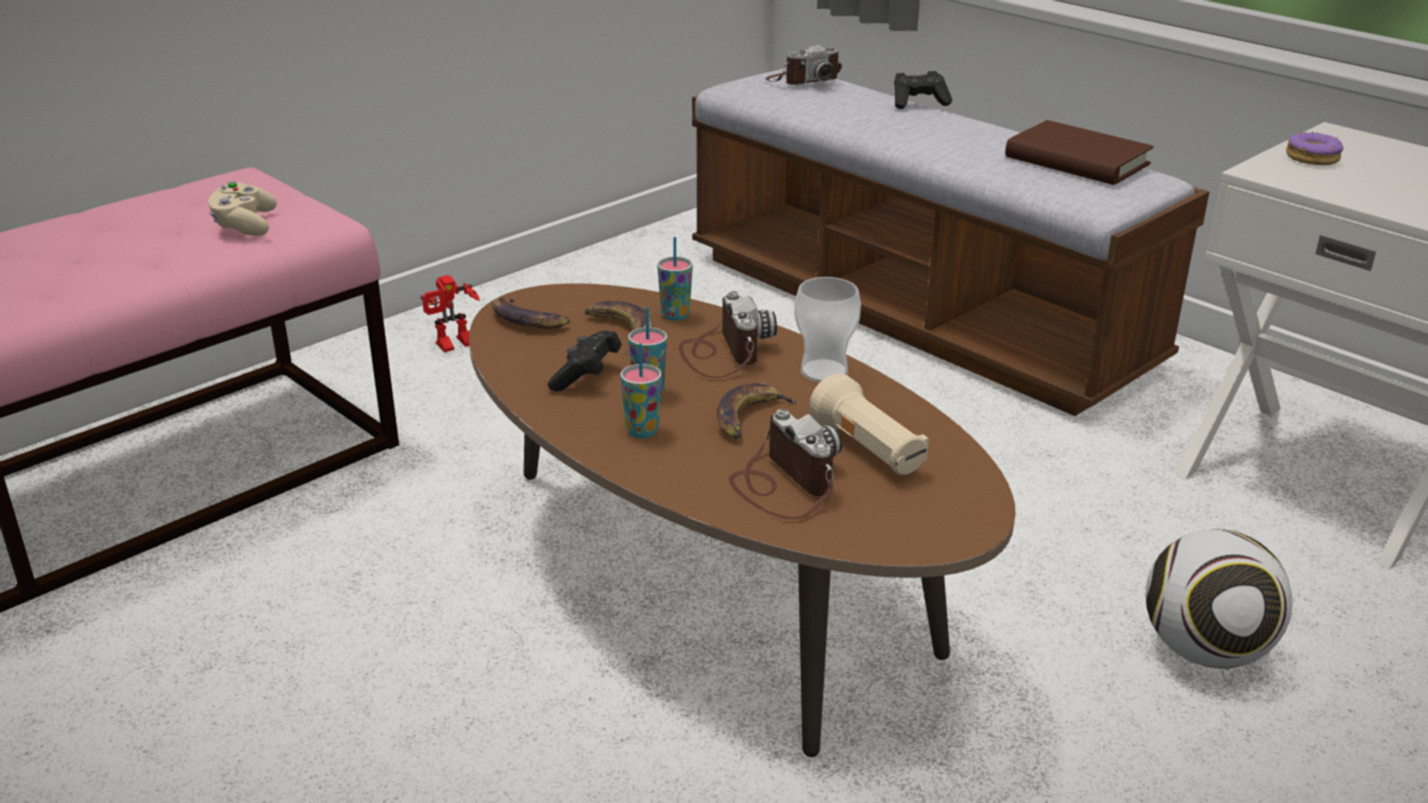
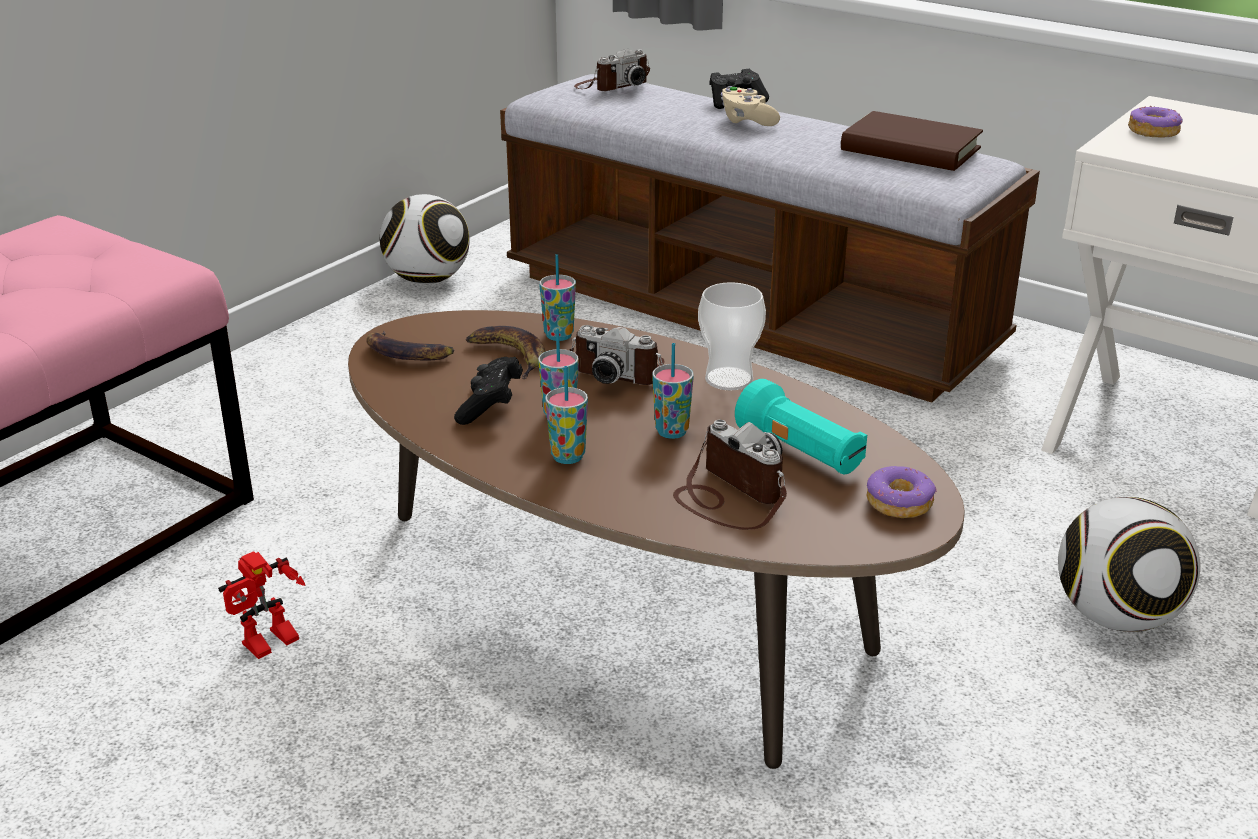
camera: 10 degrees left, 0 degrees up
(244, 225) = (78, 278): beige game controller -> beige game controller (747, 121)
(454, 346) = (283, 390): toy robot -> toy robot (270, 646)
(617, 255) = (428, 280): none -> football
(722, 353) = (620, 370): camera -> camera turned 135 degrees clockwise
(750, 417) = (671, 432): banana -> cup
(868, 450) = (800, 453): beige flashlight -> turquoise flashlight
(950, 509) = (900, 503): none -> donut

